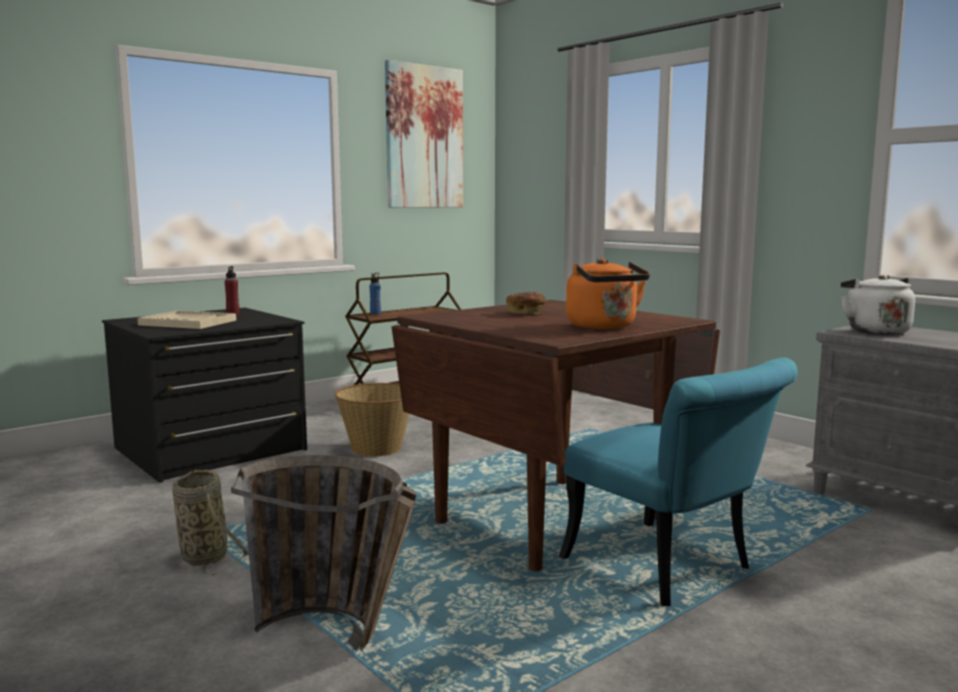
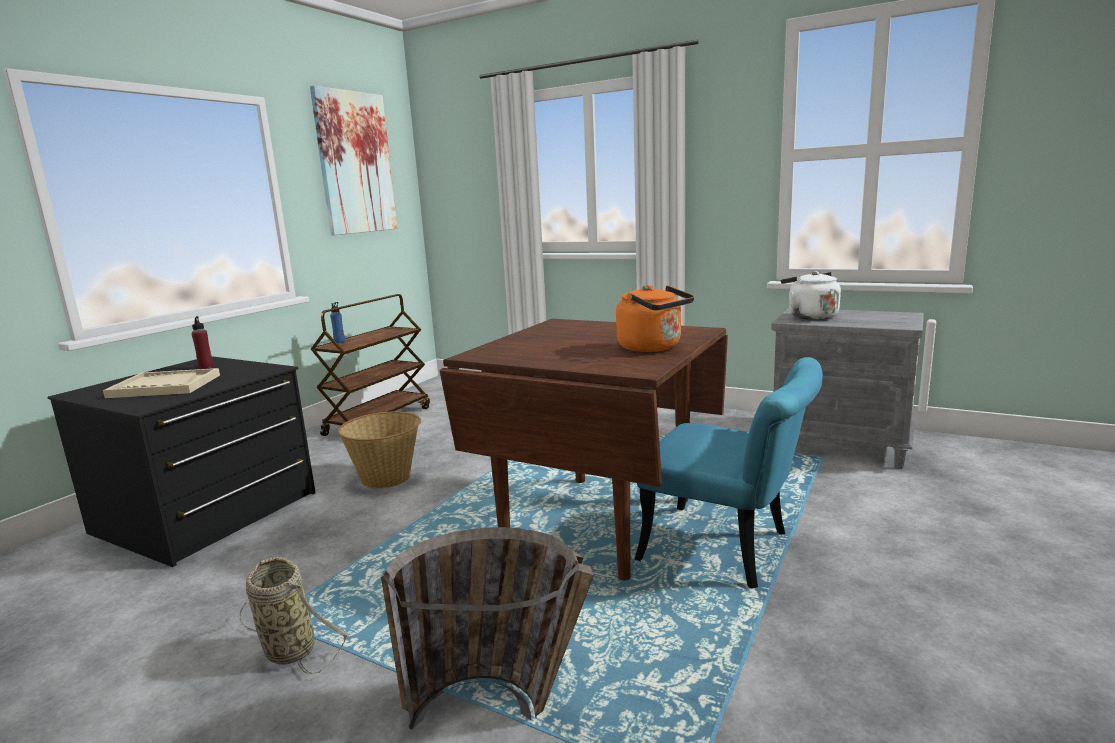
camera: 20 degrees left, 5 degrees up
(526, 313) = (559, 339): bread -> none

